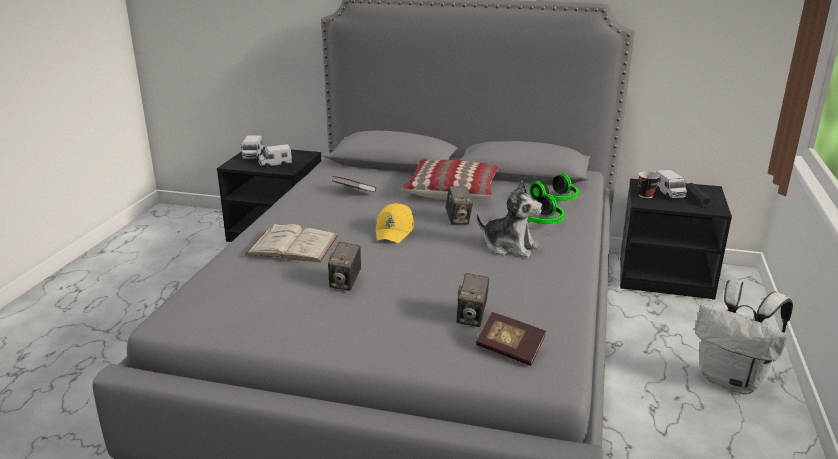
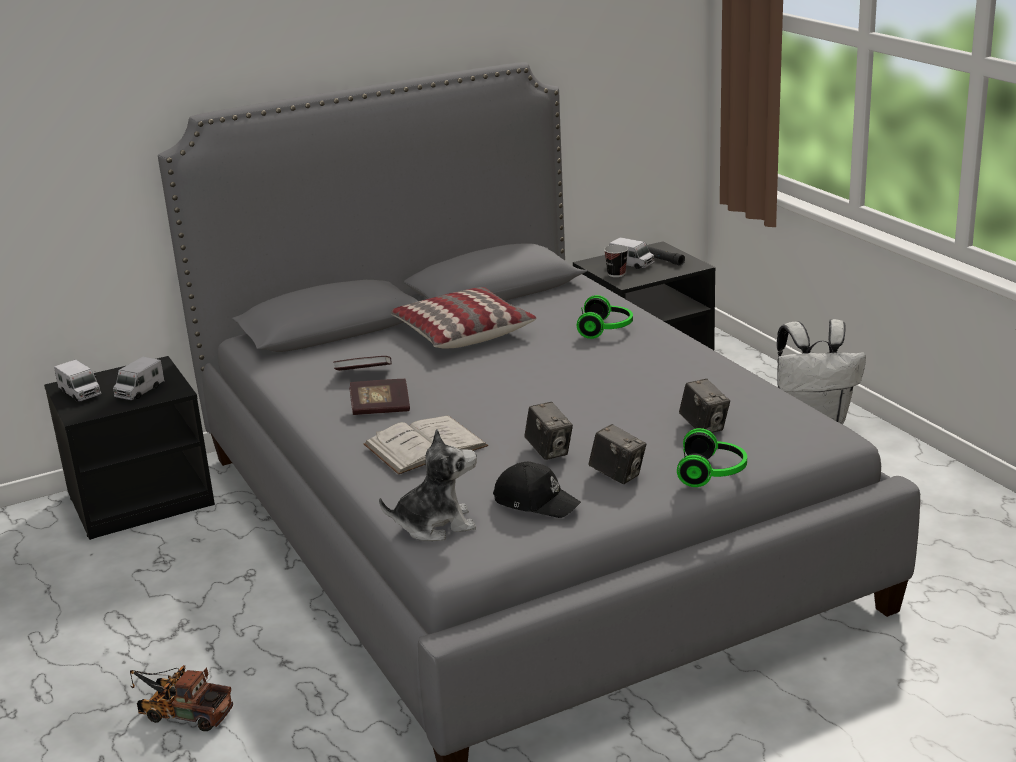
camera: 40 degrees left, 0 degrees up
(111, 351) = (181, 713): none -> toy truck
(269, 310) = (536, 501): none -> black cap
(395, 231) = (493, 391): yellow cap -> none
(458, 220) = (528, 357): camera -> camera (617, 475)
(509, 247) = (621, 360): plush toy -> plush toy (435, 525)
(510, 350) = (774, 434): book -> book (380, 408)
(556, 200) = (580, 304): headphones -> headphones (713, 473)

